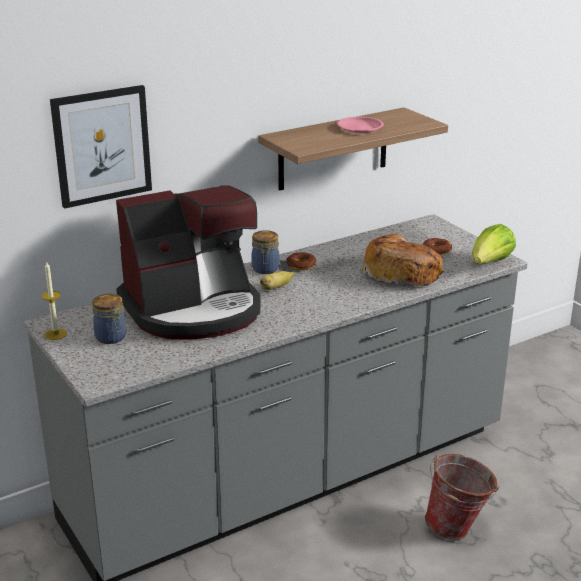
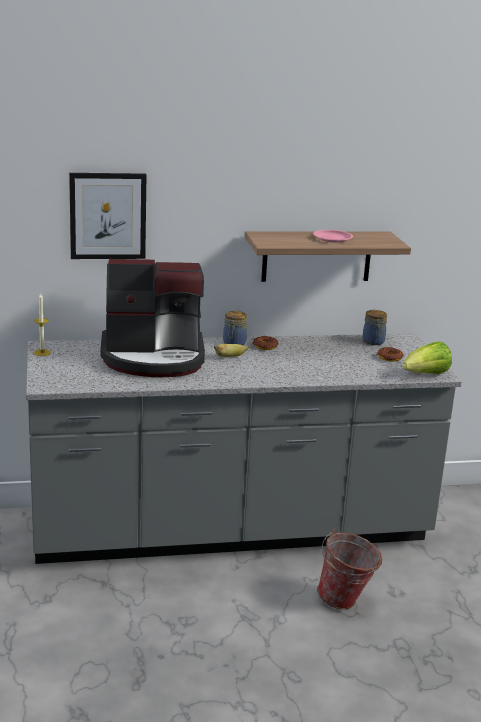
camera: 20 degrees right, 5 degrees down
(111, 338) = (78, 363): jar -> jar (373, 342)
(401, 273) = (342, 367): bread -> none

